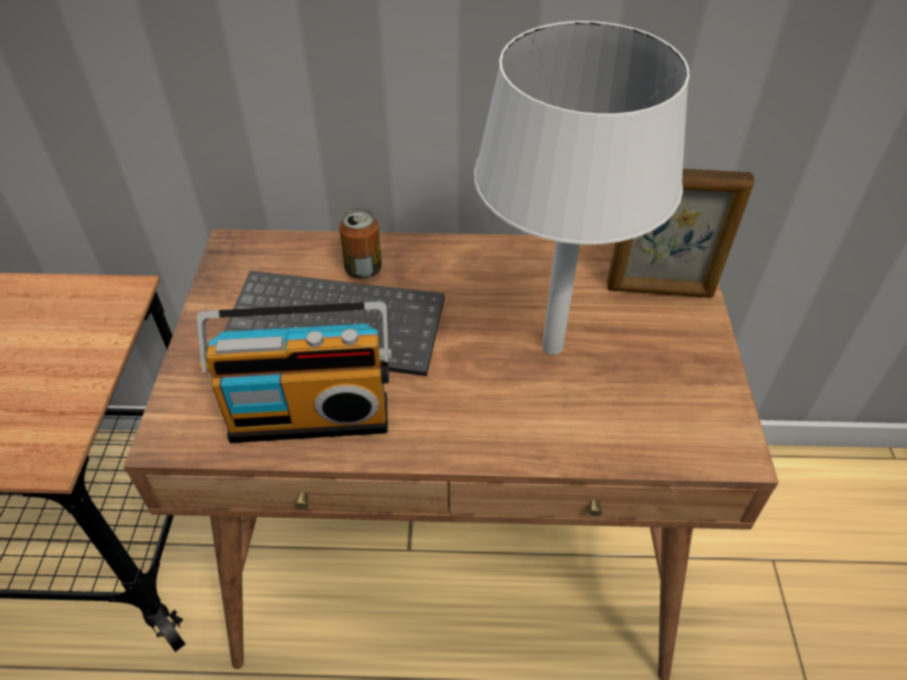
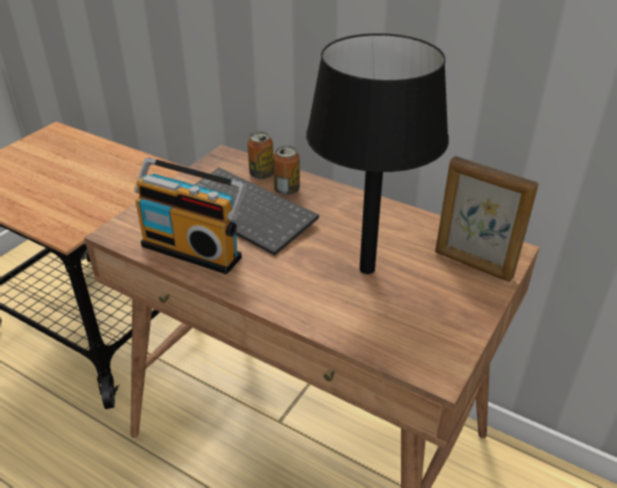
camera: 30 degrees right, 10 degrees down
(310, 258) = (261, 174): none -> can
(553, 346) = (367, 269): white table lamp -> black table lamp

